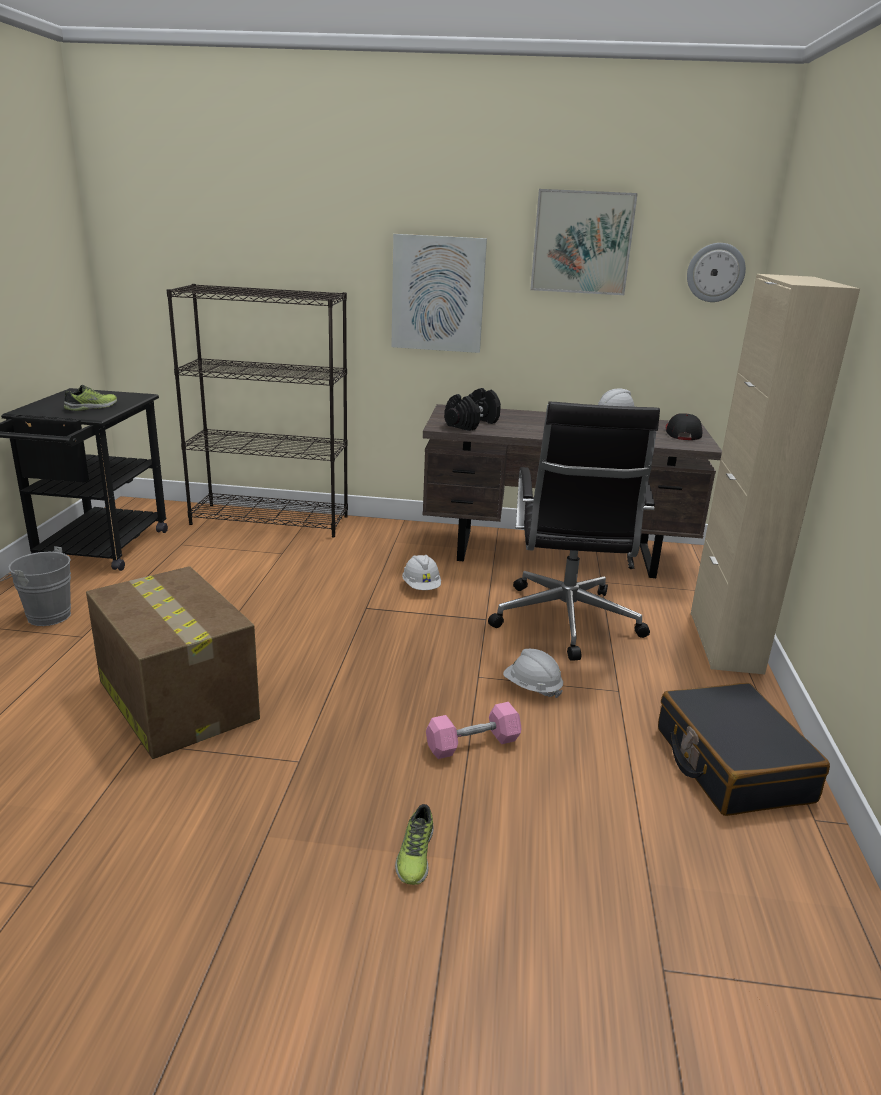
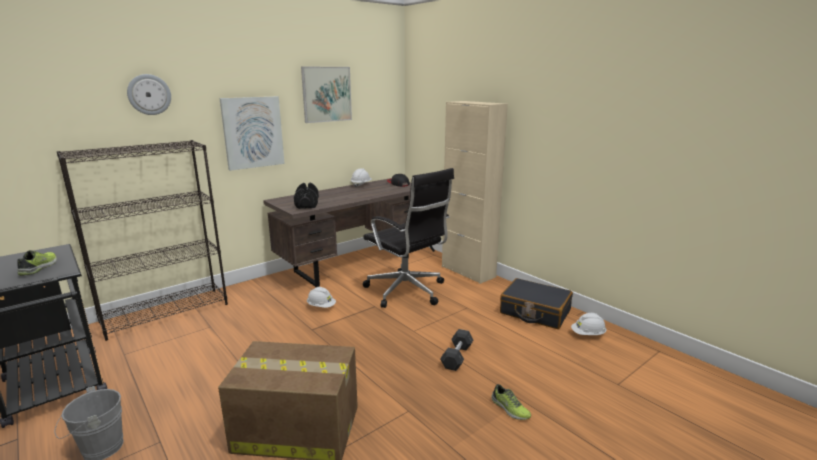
camera: 45 degrees left, 5 degrees down
(472, 744) = (457, 357): pink dumbbell -> grey dumbbell
(532, 688) = (439, 323): white hard hat -> white hard hat (588, 334)
(715, 272) = (386, 103): wall clock -> wall clock (149, 94)

